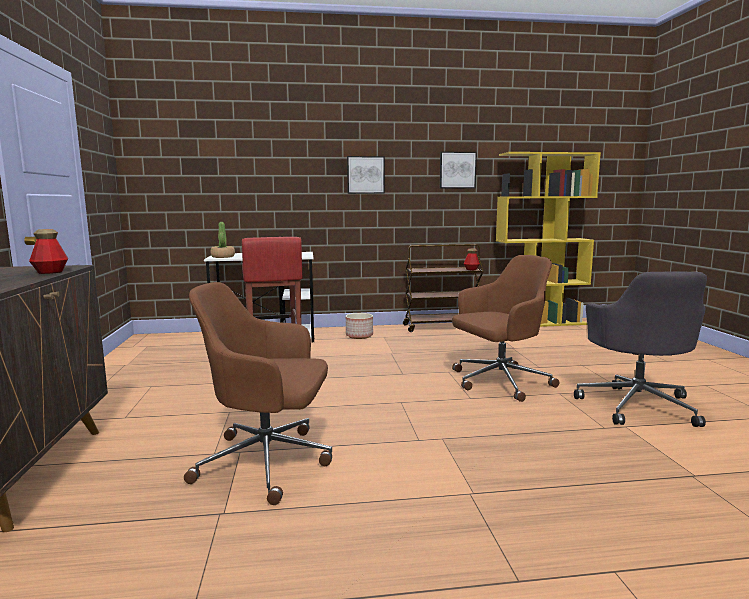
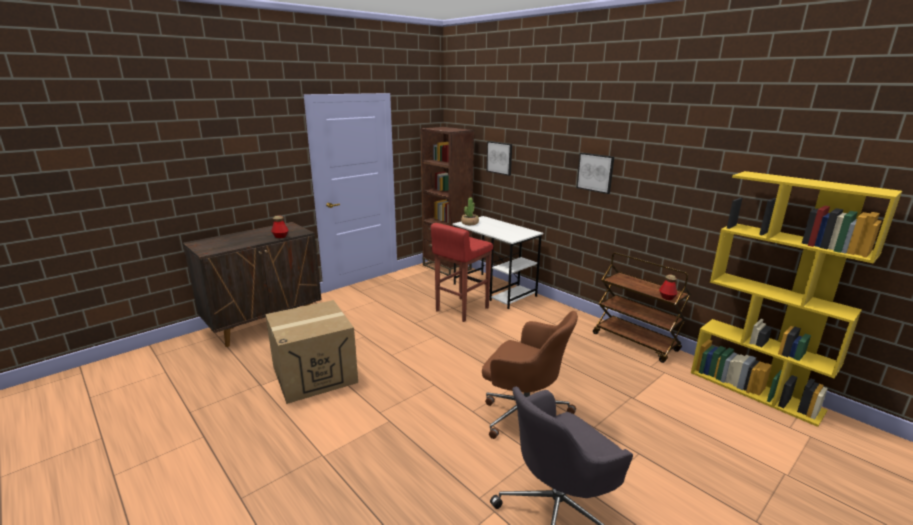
camera: 55 degrees right, 10 degrees up
(163, 339) = (446, 267): none -> brown bookcase
(268, 462) = (315, 374): brown office chair -> cardboard box
(359, 336) = (549, 318): planter -> none
(457, 170) = (691, 182): picture -> picture (499, 158)

